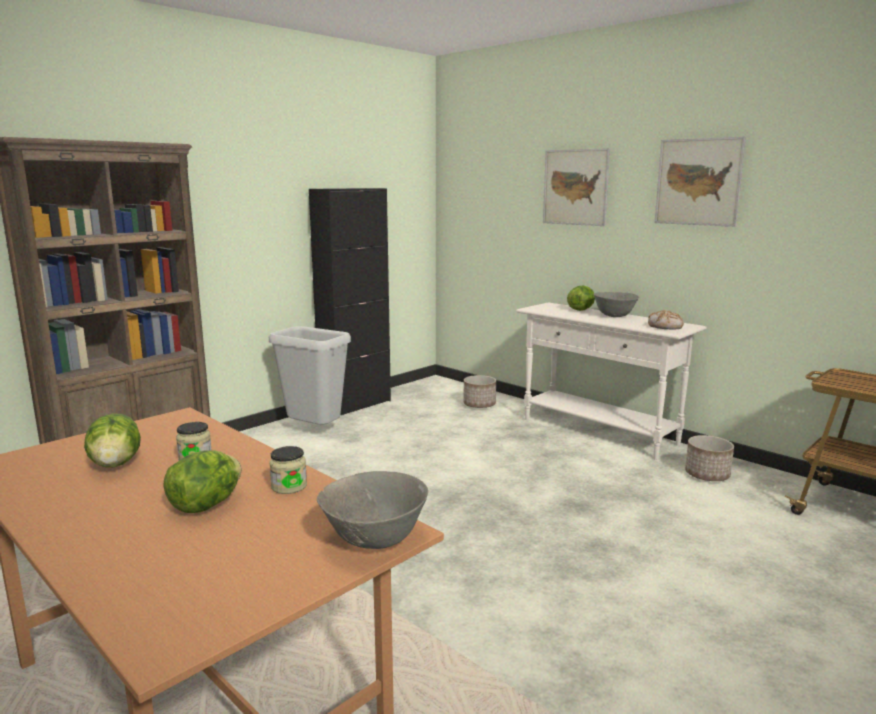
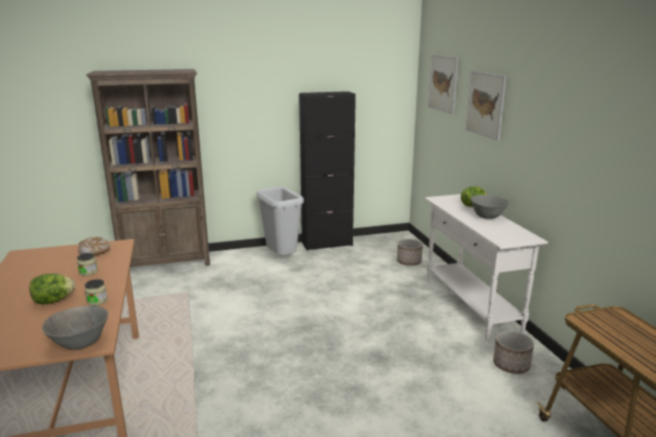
camera: 30 degrees right, 5 degrees up
(115, 464) = (56, 267): lettuce -> none
(665, 327) = (507, 235): bread -> bread (94, 251)
(698, 182) = (555, 115): picture -> picture (443, 83)

